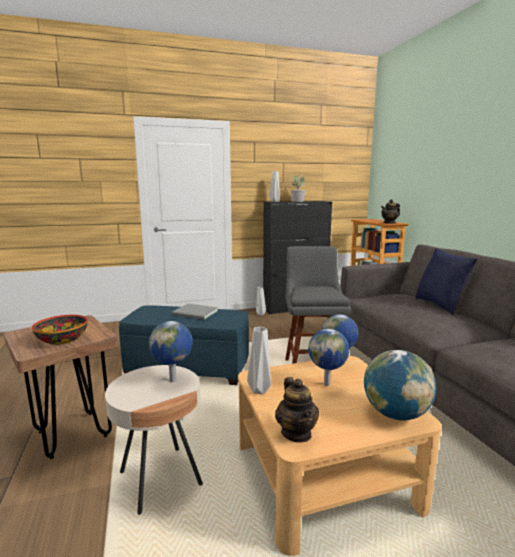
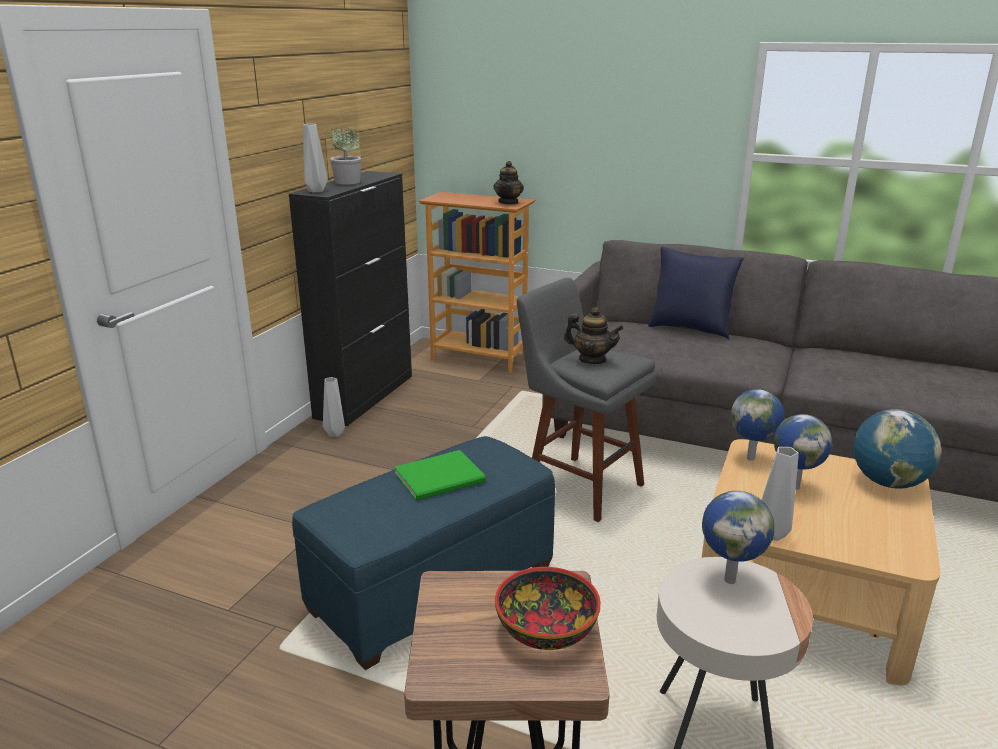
camera: 50 degrees left, 10 degrees up
(196, 313) = (442, 478): grey book -> green book
(296, 433) = (888, 551): teapot -> teapot (592, 360)

